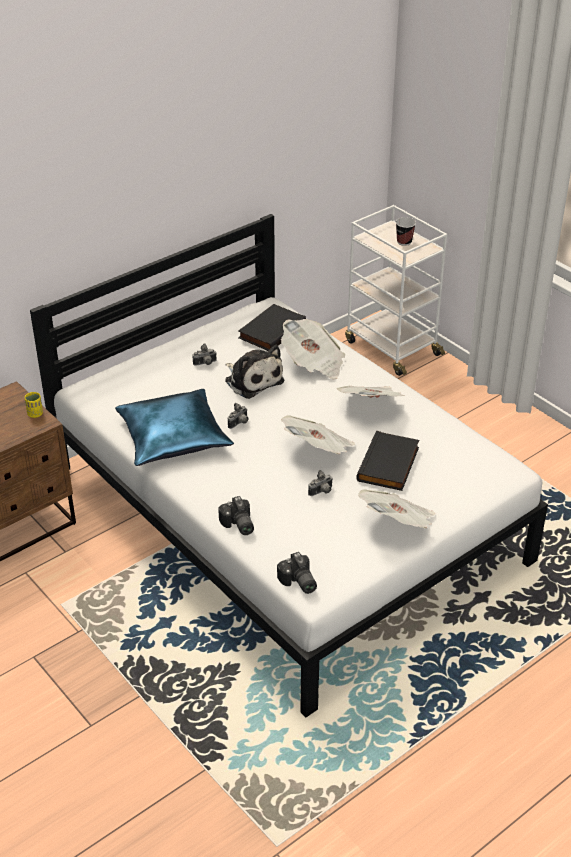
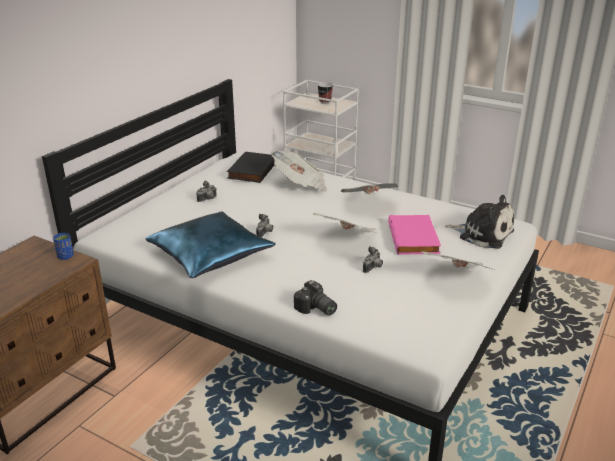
camera: 20 degrees left, 10 degrees down
(35, 414) = (65, 256): yellow cup -> blue cup
(252, 380) = (256, 203): plush toy -> plush toy (483, 234)
(298, 582) = (407, 344): camera -> none
(389, 465) = (414, 238): black book -> pink book

